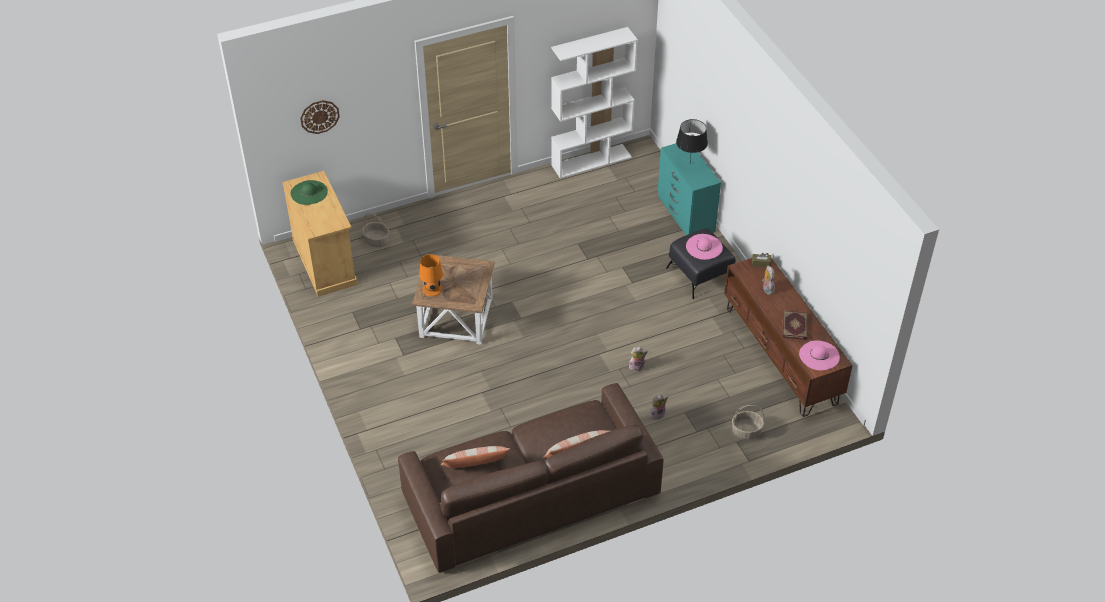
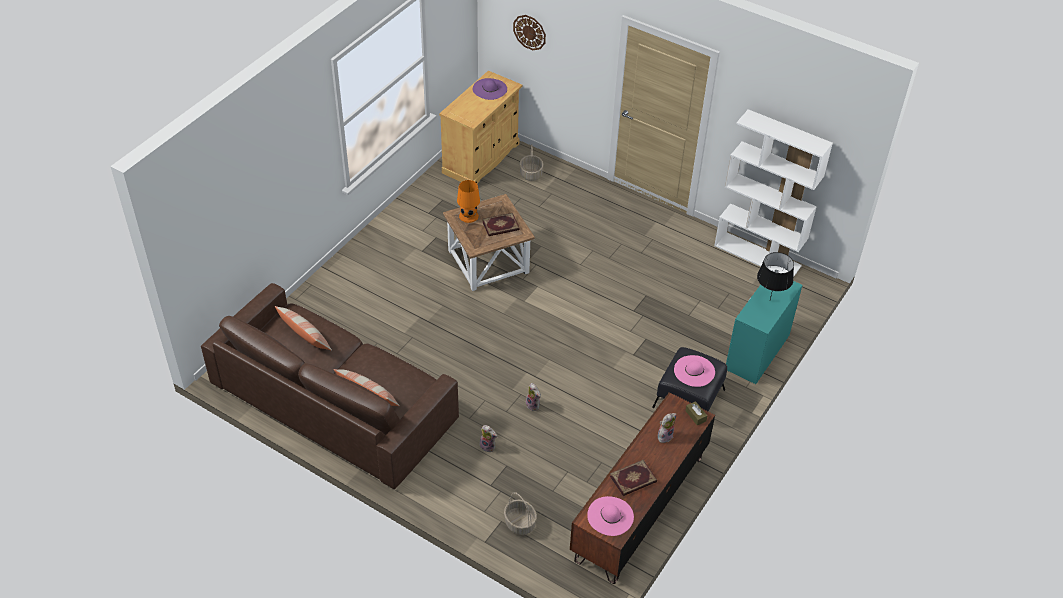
camera: 55 degrees right, 0 degrees up
(309, 192) = (489, 89): green hat -> purple hat
(463, 275) = (500, 226): none -> book

